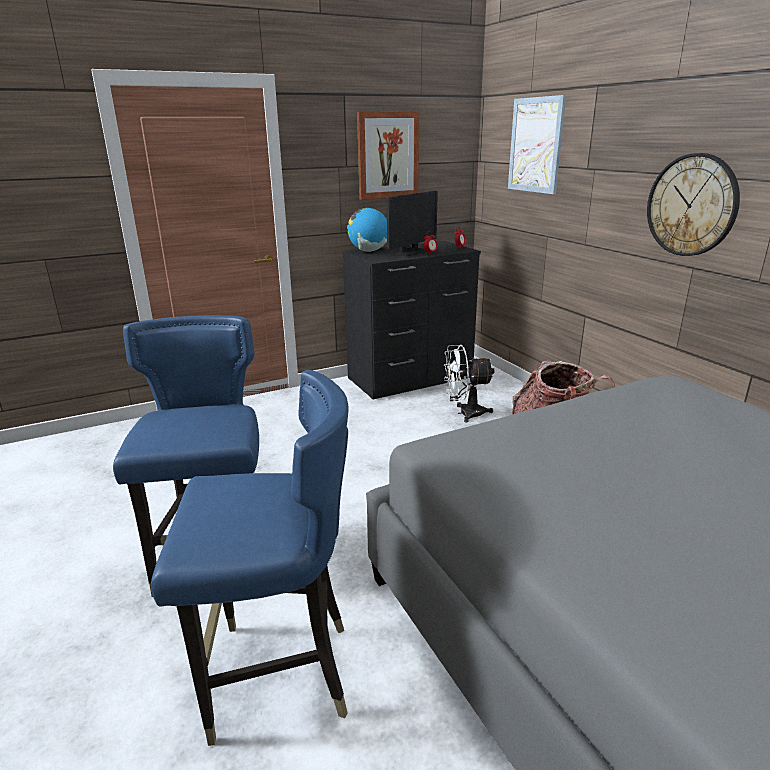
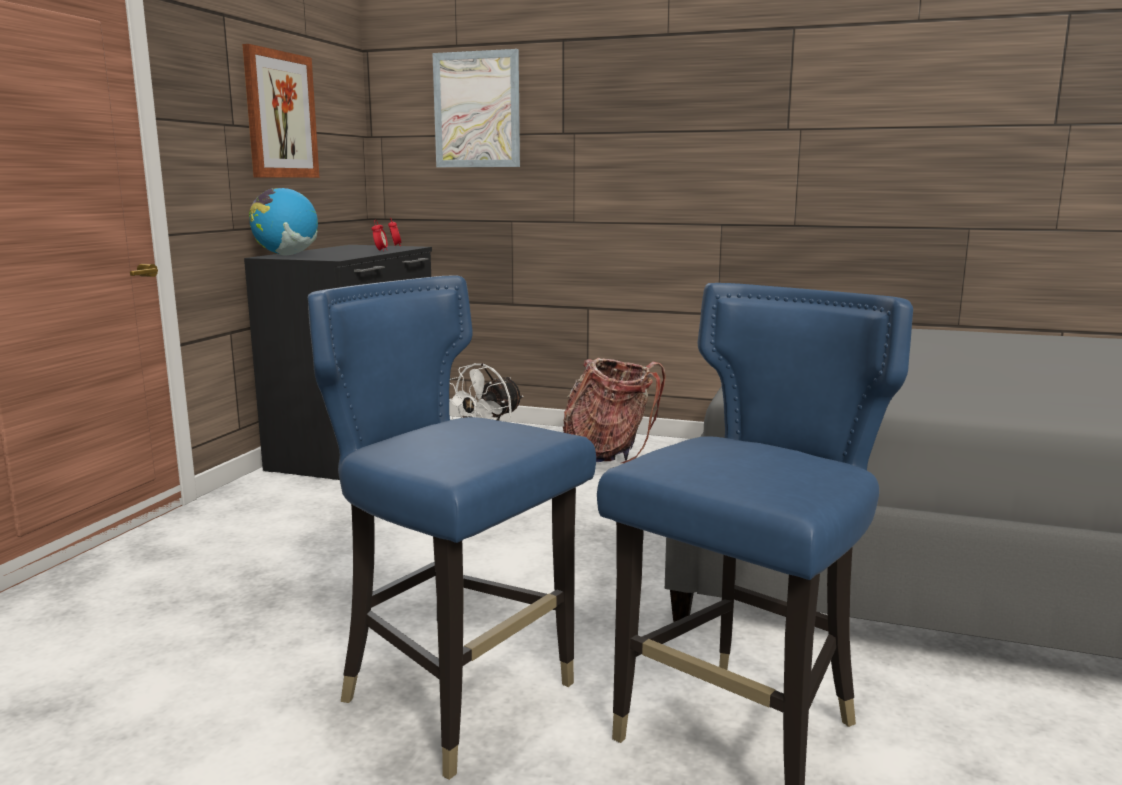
camera: 45 degrees left, 10 degrees down
(410, 252) = (350, 252): monitor -> none
(691, 205) = (710, 160): wall clock -> none

